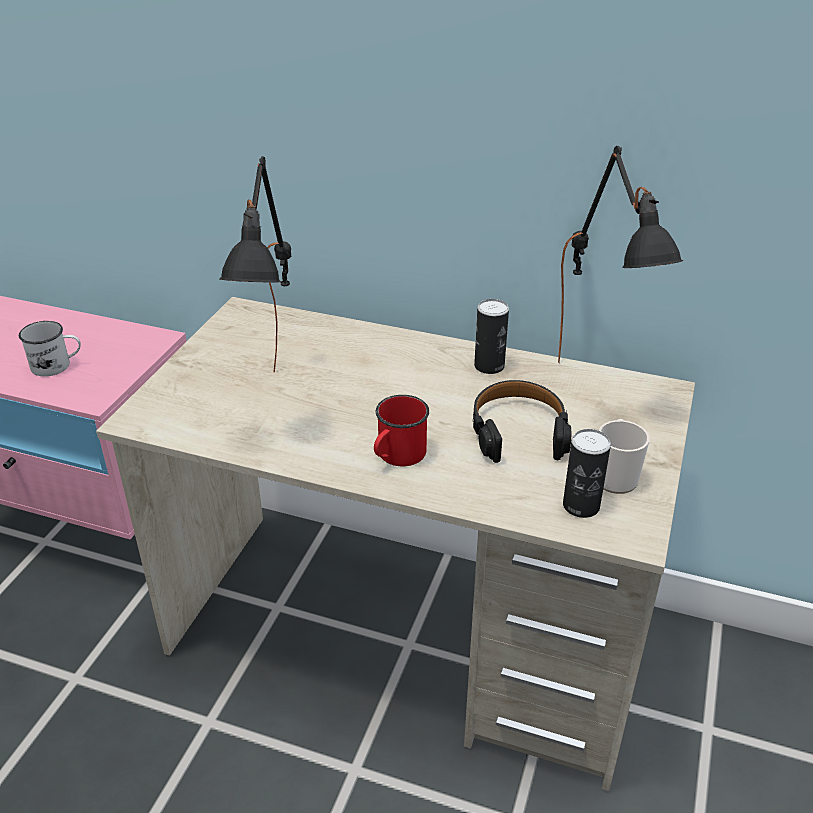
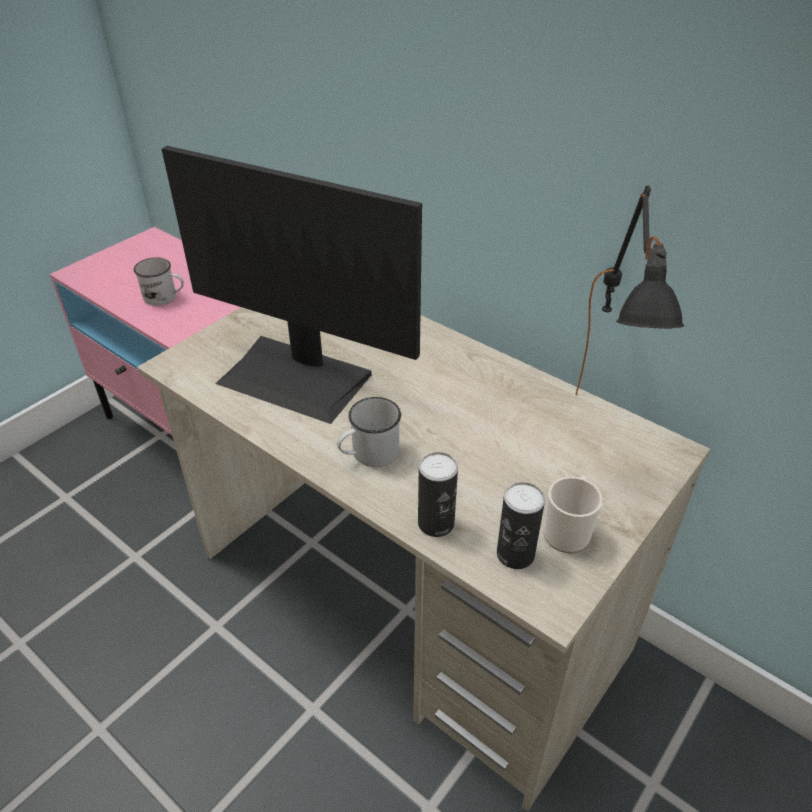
camera: 20 degrees right, 5 degrees up
(281, 403) = (297, 377): black table lamp -> monitor
(397, 456) = (369, 454): red mug -> white mug
(489, 366) = (505, 383): can -> can (436, 523)
(518, 431) = (497, 457): black headphones -> none

